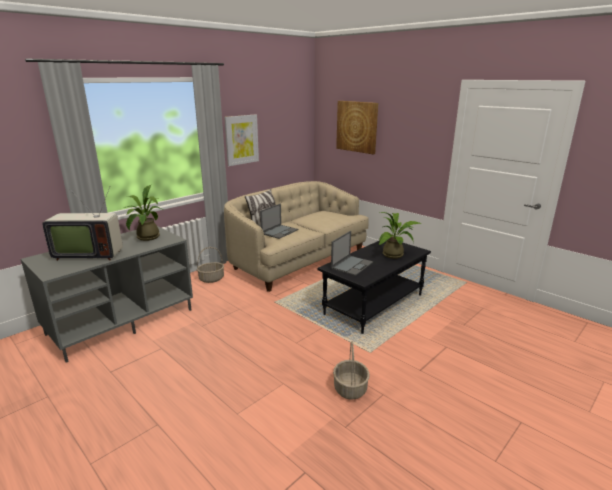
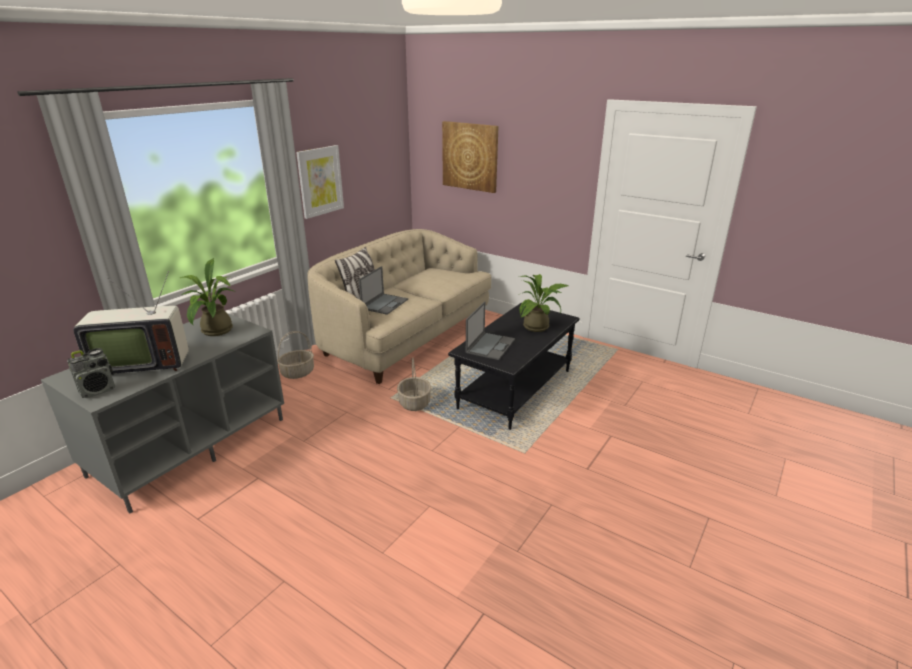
camera: 10 degrees left, 5 degrees up
(53, 268) = (98, 390): none -> radio
(350, 389) = (512, 503): basket -> basket (415, 403)

